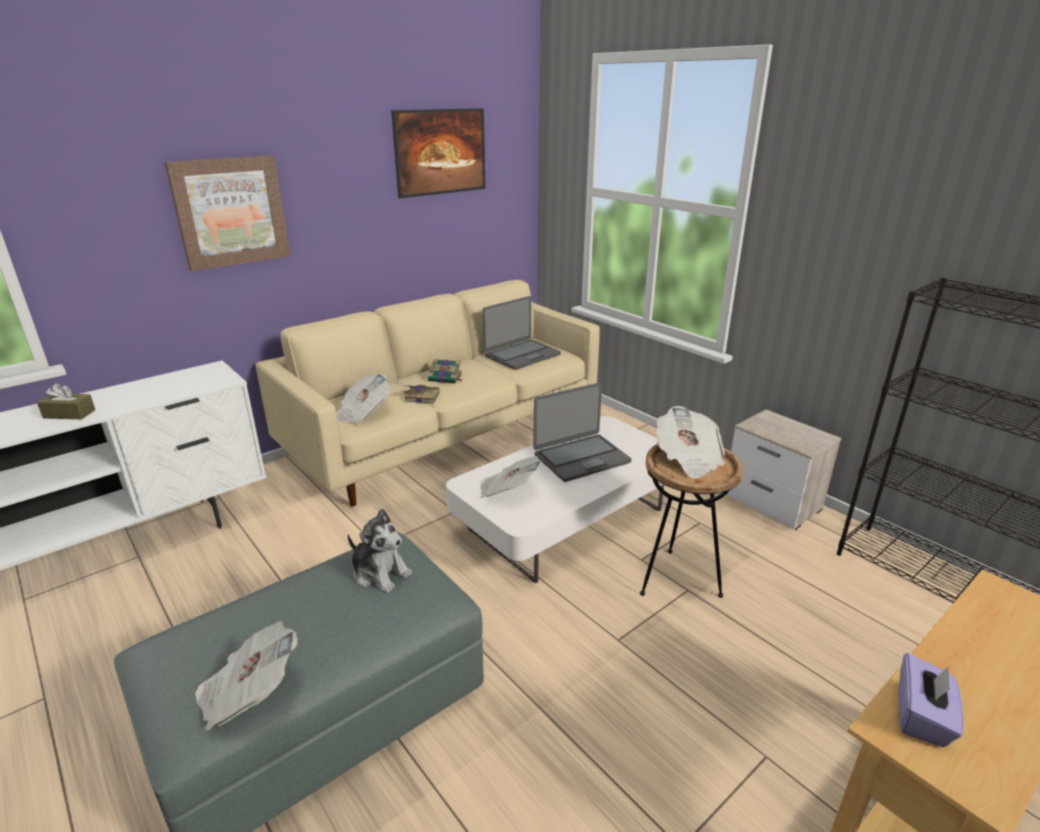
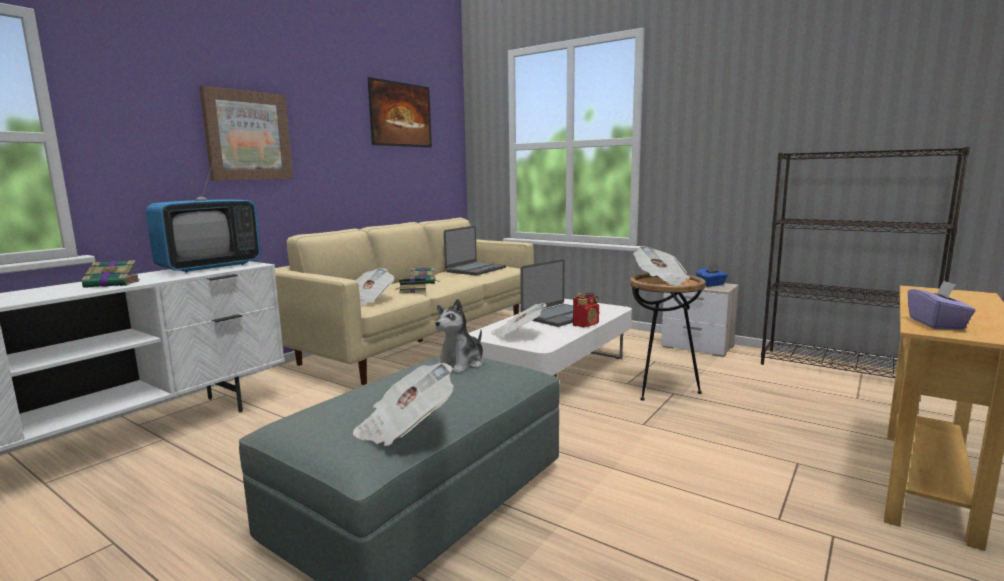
camera: 15 degrees left, 15 degrees down
(69, 414) = (113, 284): brown tissue box -> book
(181, 380) = (210, 267): none -> television
(380, 573) = (461, 364): plush toy -> plush toy turned 105 degrees clockwise
(601, 483) = (586, 324): none -> radio
(800, 434) = (711, 285): none -> blue tissue box

